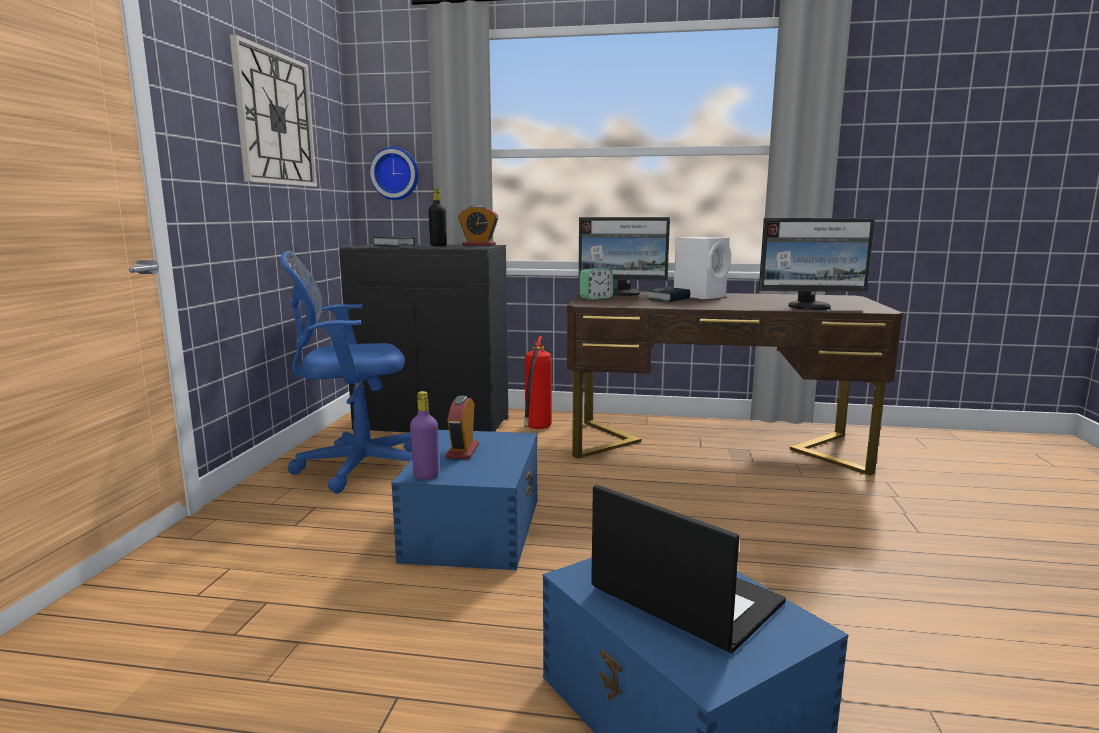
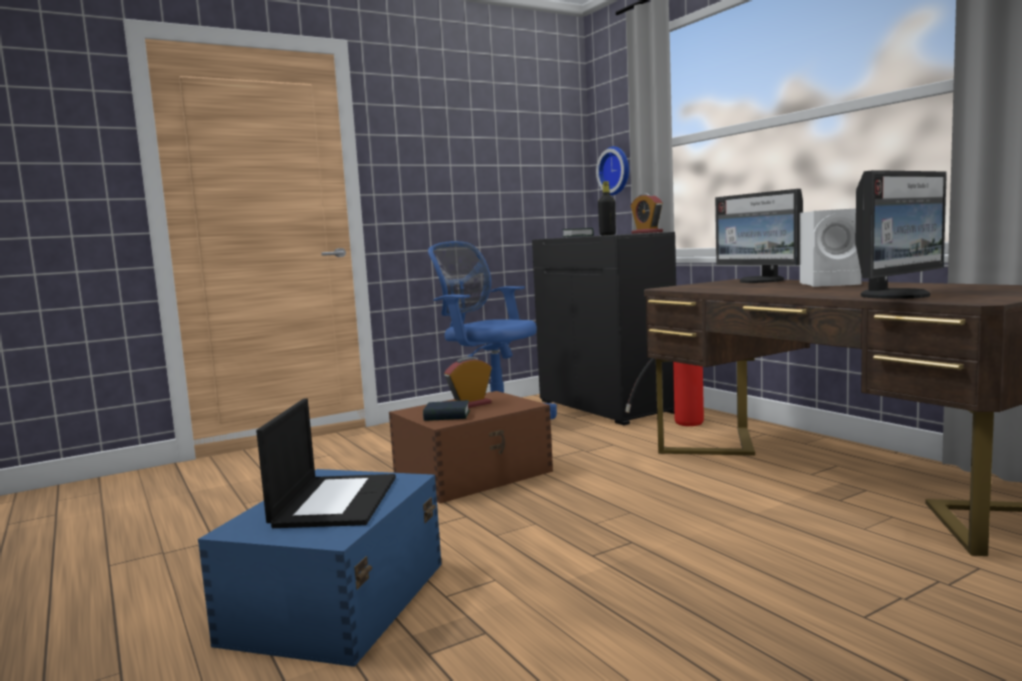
camera: 50 degrees right, 5 degrees down
(275, 119) = (485, 140): wall clock -> none
(426, 475) = (412, 412): purple bottle -> none
(475, 528) = (474, 474): blue storage box -> brown storage box
(596, 298) = (705, 284): alarm clock -> none
(668, 299) = (773, 286): book -> book (447, 416)
(810, 307) = (897, 296): monitor -> monitor turned 90 degrees counterclockwise

